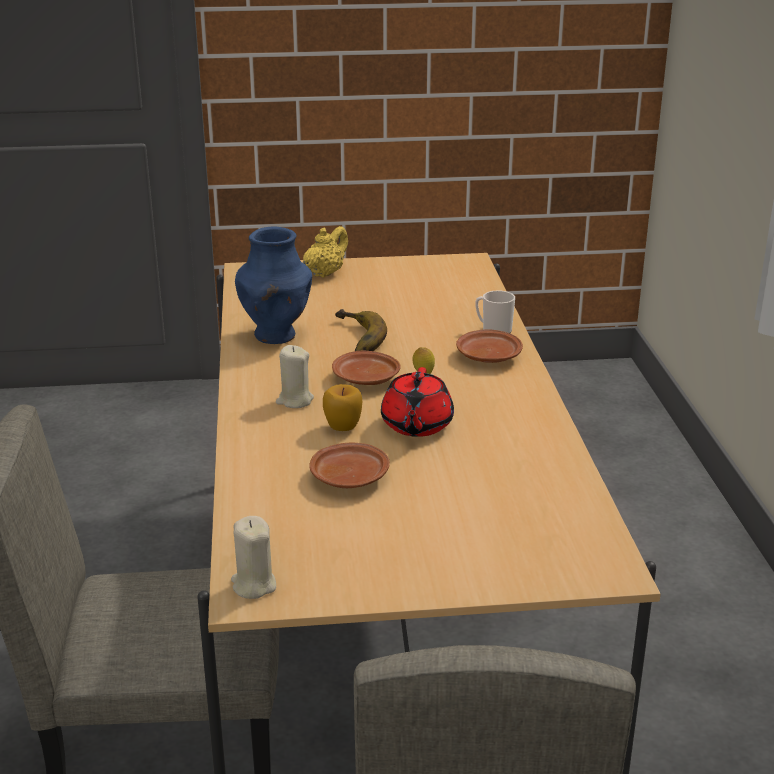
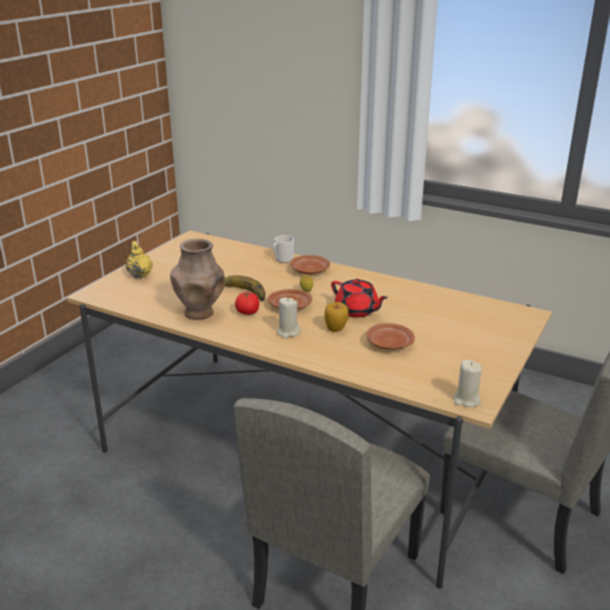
camera: 55 degrees left, 0 degrees up
(276, 336) = (200, 313): blue vase -> brown vase
(314, 360) = (247, 312): none -> tomato

